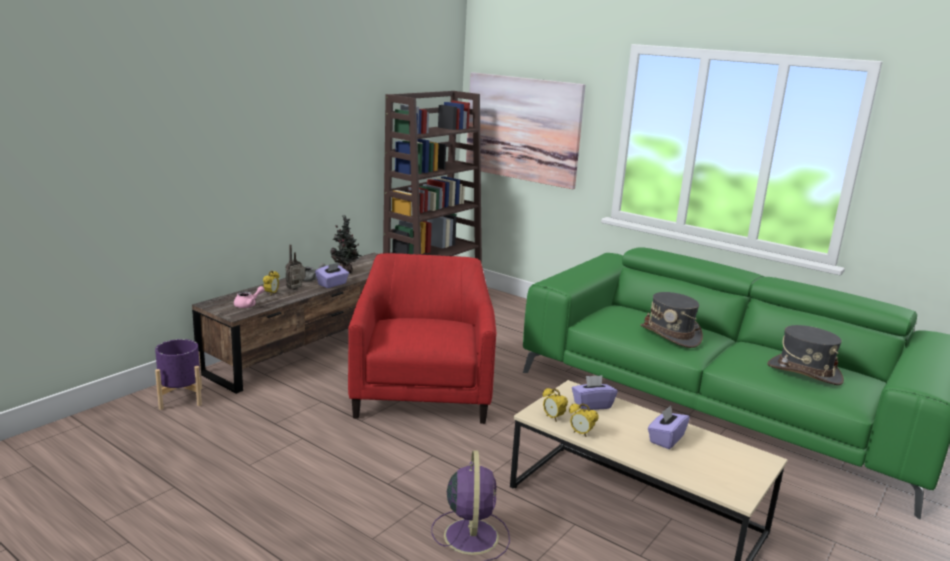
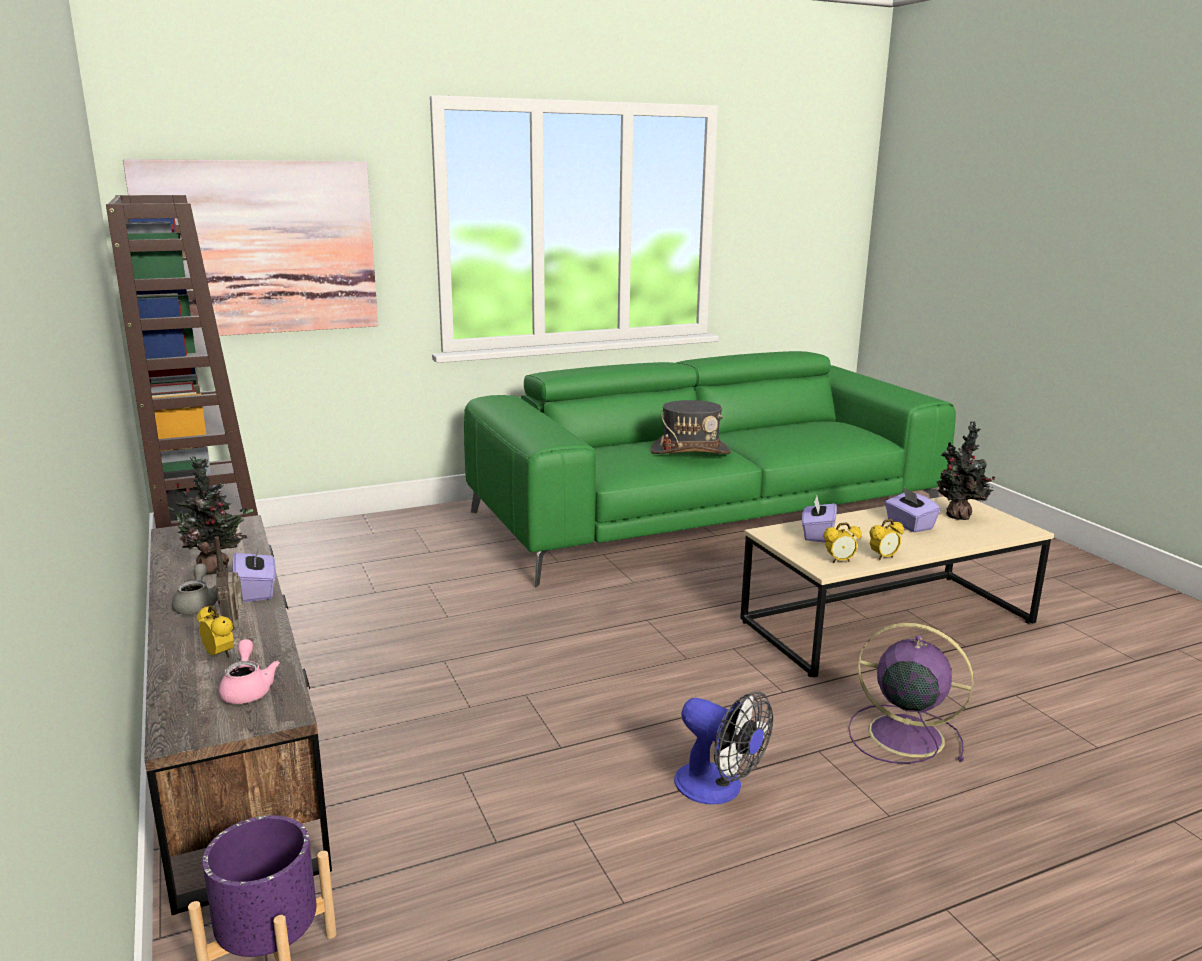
camera: 60 degrees left, 0 degrees up
(357, 474) = (718, 788): none -> fan
(422, 393) = (522, 673): red armchair -> none
(719, 461) = (958, 517): none -> potted plant
(804, 372) = (815, 433): grey hat -> none

